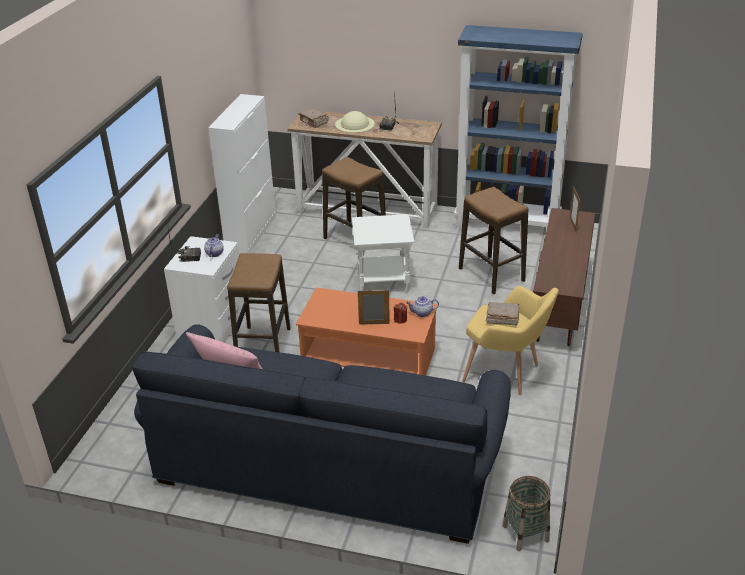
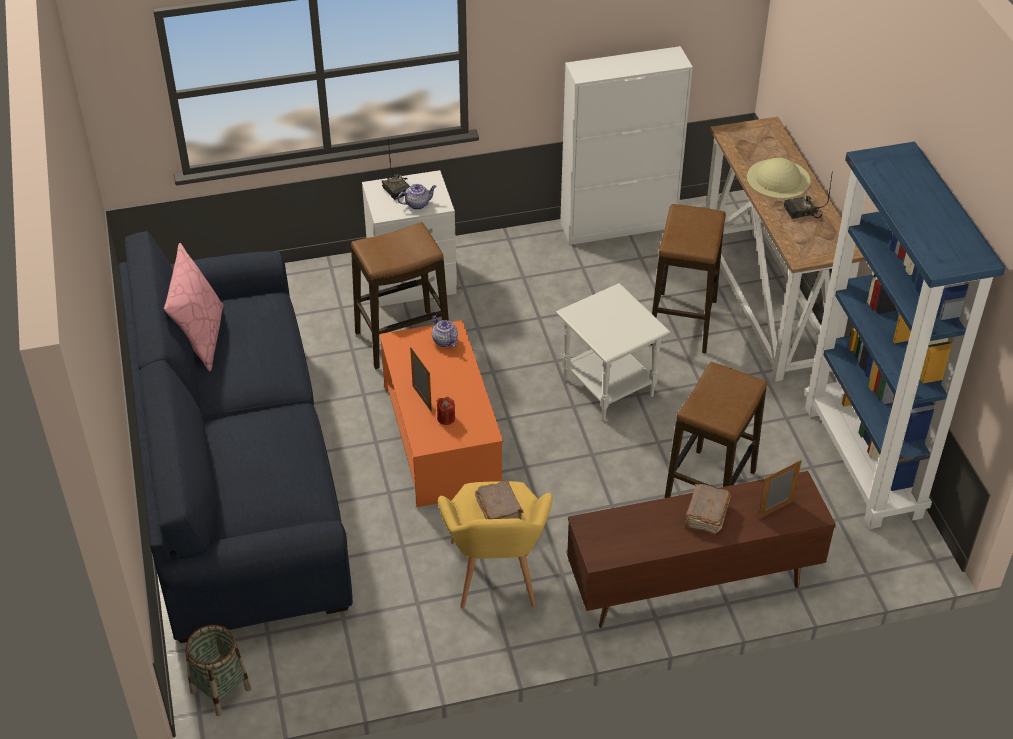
camera: 60 degrees right, 10 degrees up
(314, 122) = (749, 141): brown book -> brown book (705, 515)
(422, 313) = (472, 433): teapot -> teapot (444, 341)

